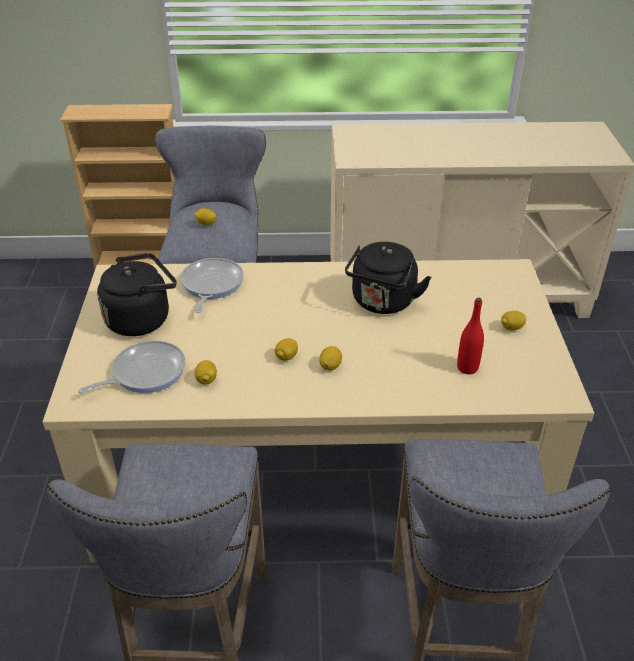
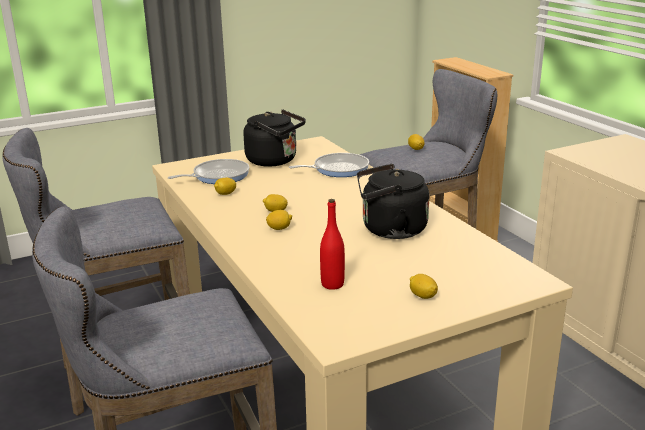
camera: 65 degrees right, 15 degrees down
(145, 373) = (218, 176): frying pan -> frying pan turned 60 degrees counterclockwise

